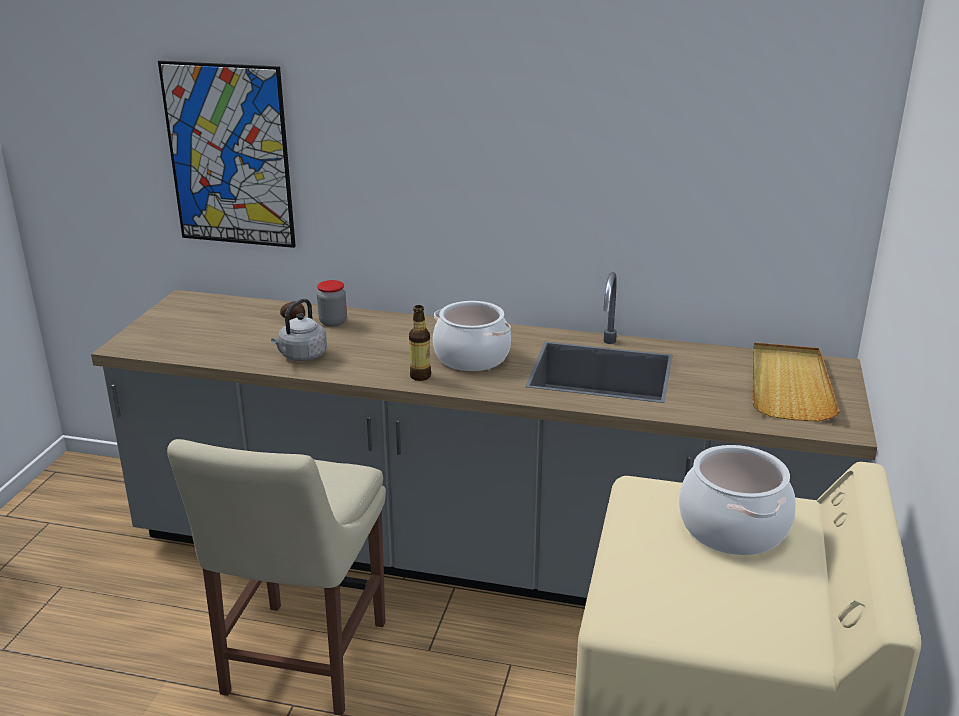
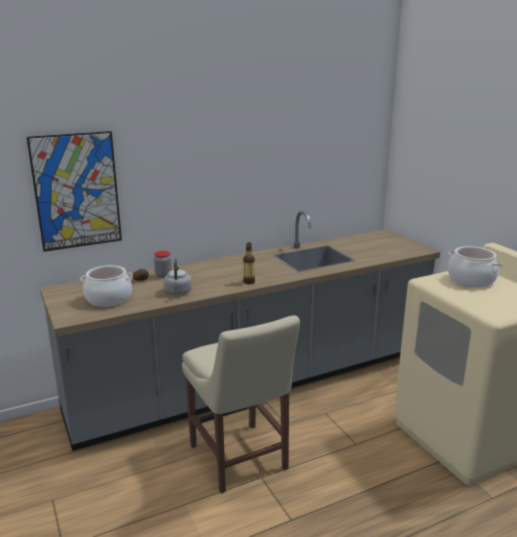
camera: 40 degrees left, 5 degrees down
(471, 357) = (255, 269): cooking pot -> cooking pot (108, 299)
(789, 385) = (382, 243): beige tray -> none

